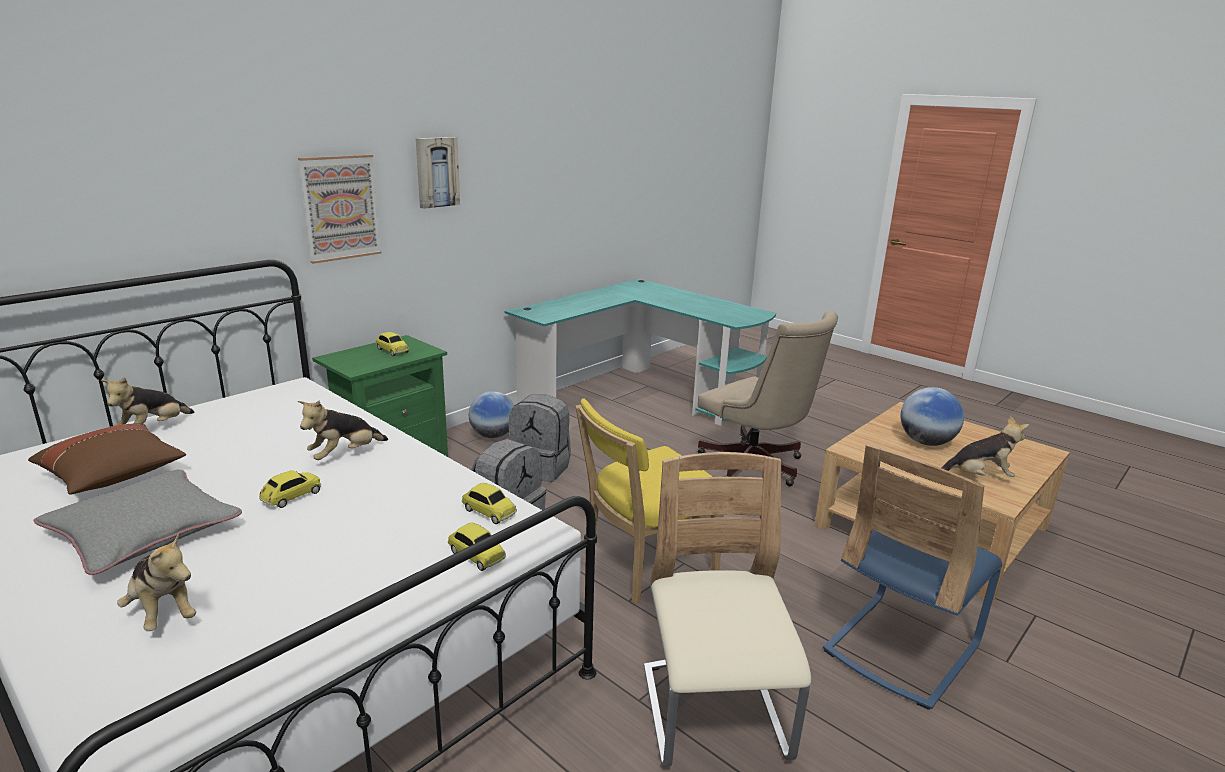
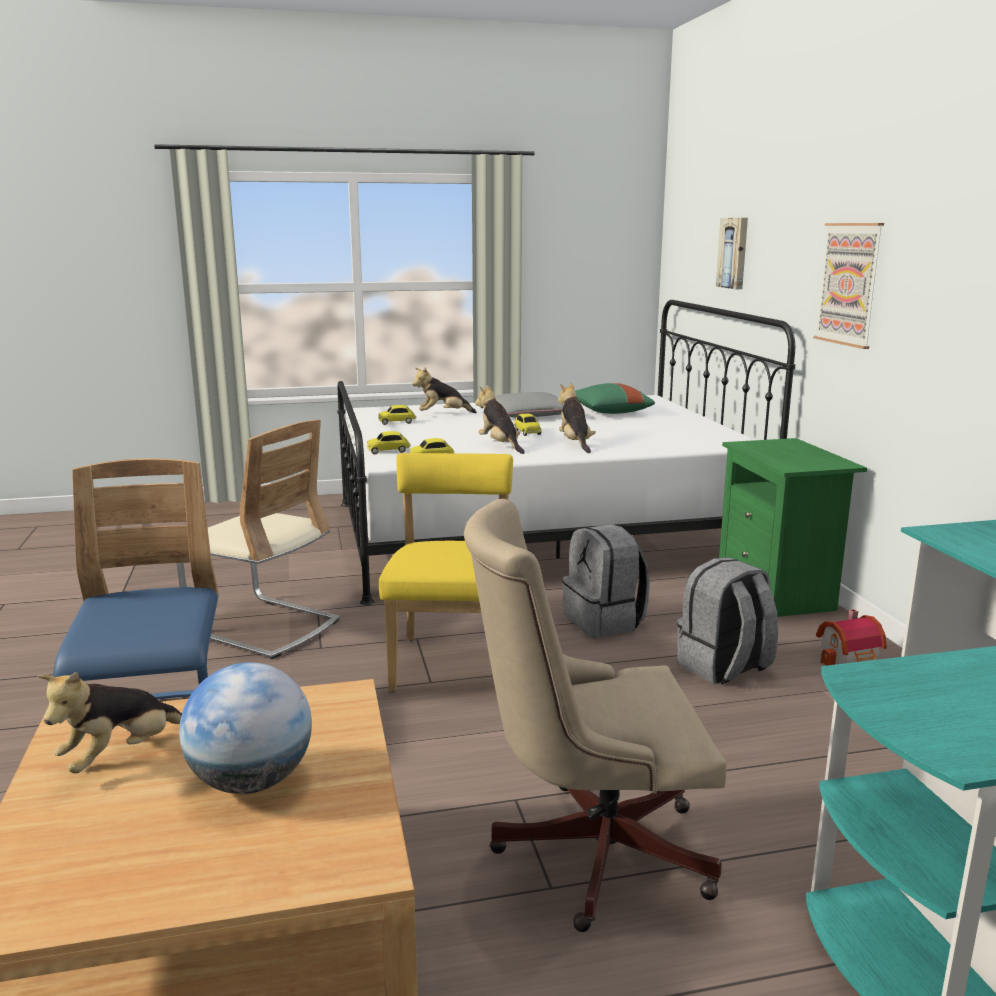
camera: 125 degrees right, 5 degrees down
(114, 476) = (609, 412): brown pillow -> green pillow
(153, 429) = (680, 418): plush toy -> plush toy (500, 445)
(392, 350) = (800, 457): toy car -> toy car (397, 422)
(436, 172) = (947, 254): picture -> picture (734, 253)
(493, 435) = (851, 662): globe -> toy house

